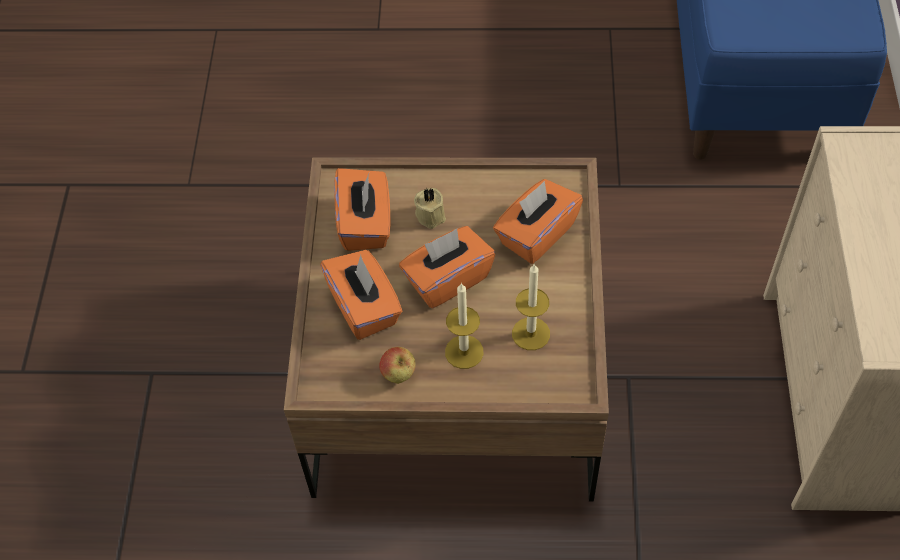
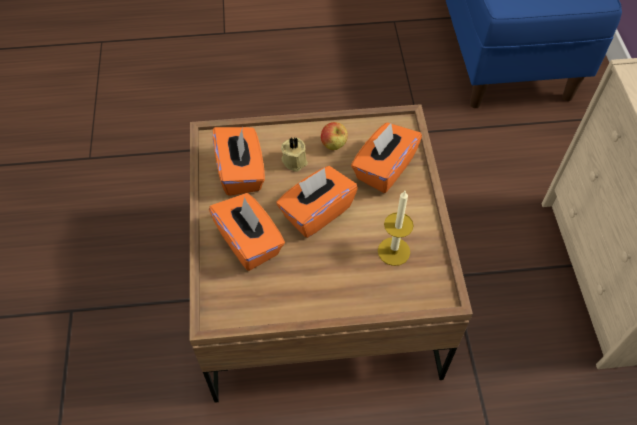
camera: 10 degrees left, 0 degrees up
(399, 375) = (287, 298): apple -> apple (333, 145)
(464, 352) = (340, 272): candle -> none

